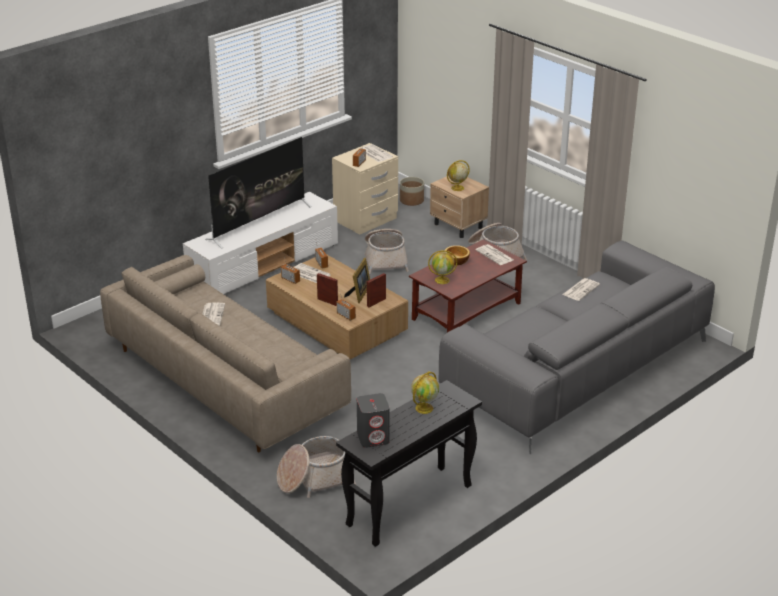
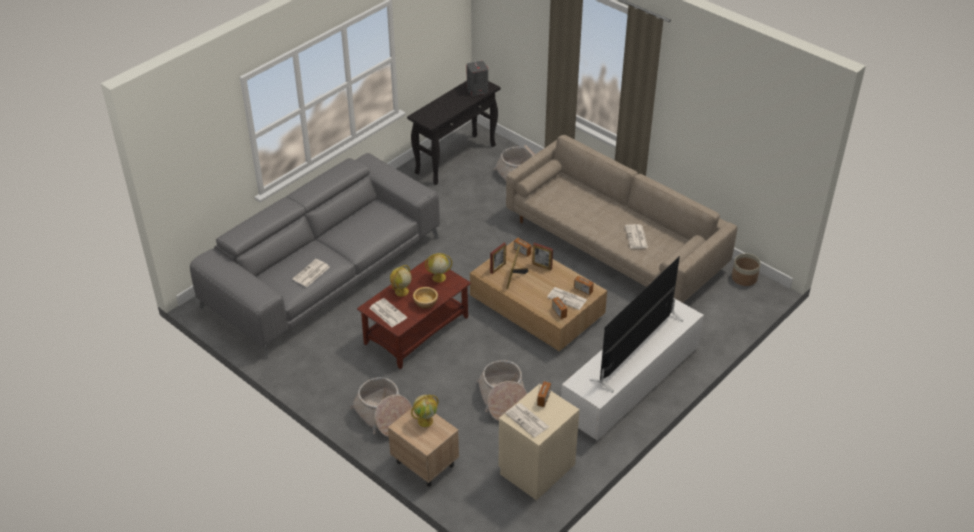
camera: 175 degrees right, 10 degrees up
(411, 200) = (484, 513): planter -> planter (744, 278)
(424, 408) = (446, 110): globe -> globe (401, 292)

